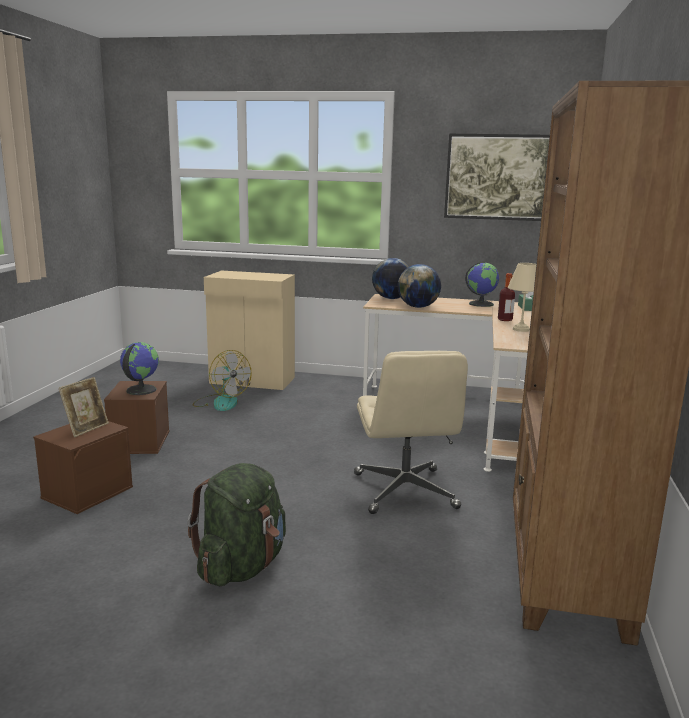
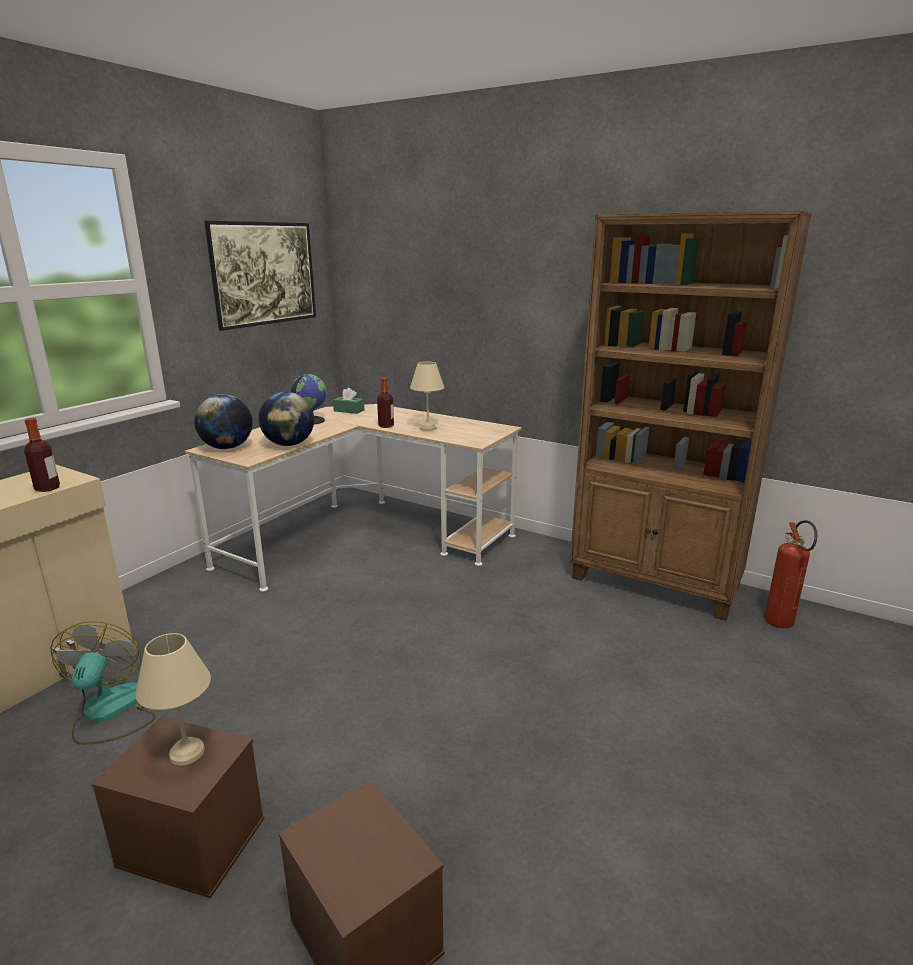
camera: 70 degrees left, 5 degrees up
(86, 428) = (349, 840): picture frame -> none
(140, 390) = (185, 753): globe -> beige table lamp
(221, 402) = (109, 713): fan -> fan turned 75 degrees counterclockwise
(241, 566) = (631, 761): green backpack -> none
(260, 278) = (47, 488): none -> bottle
(405, 491) = (502, 617): beige office chair -> none
(557, 680) = (781, 625): none -> fire extinguisher

